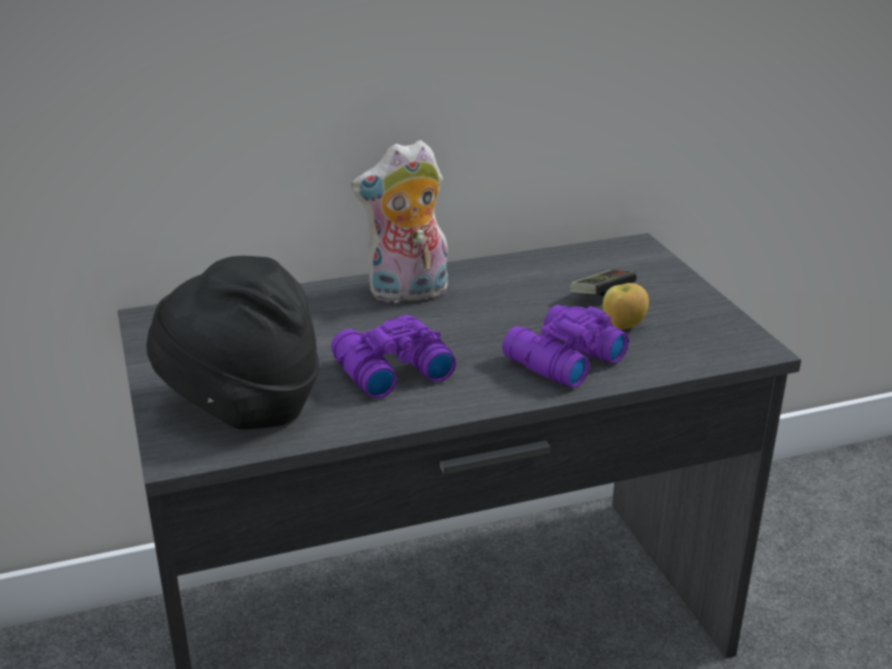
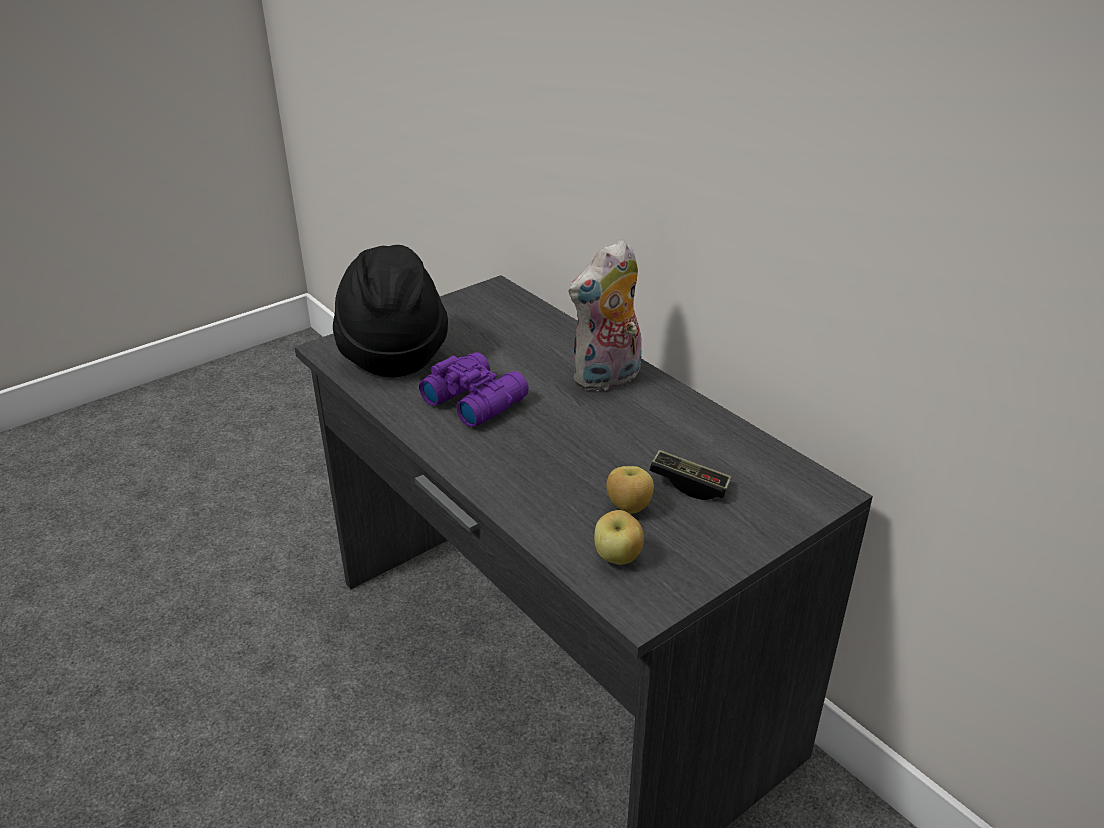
camera: 70 degrees right, 5 degrees up
(407, 294) = (607, 379): plush toy -> plush toy turned 90 degrees counterclockwise
(561, 360) = (538, 481): purple binoculars -> none
(690, 344) = (618, 558): none -> apple

